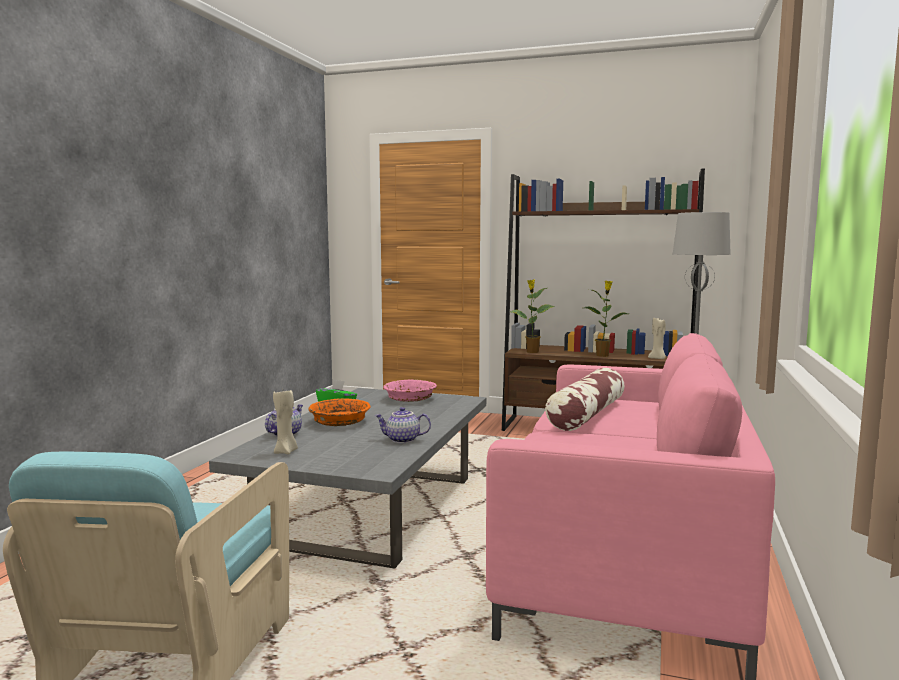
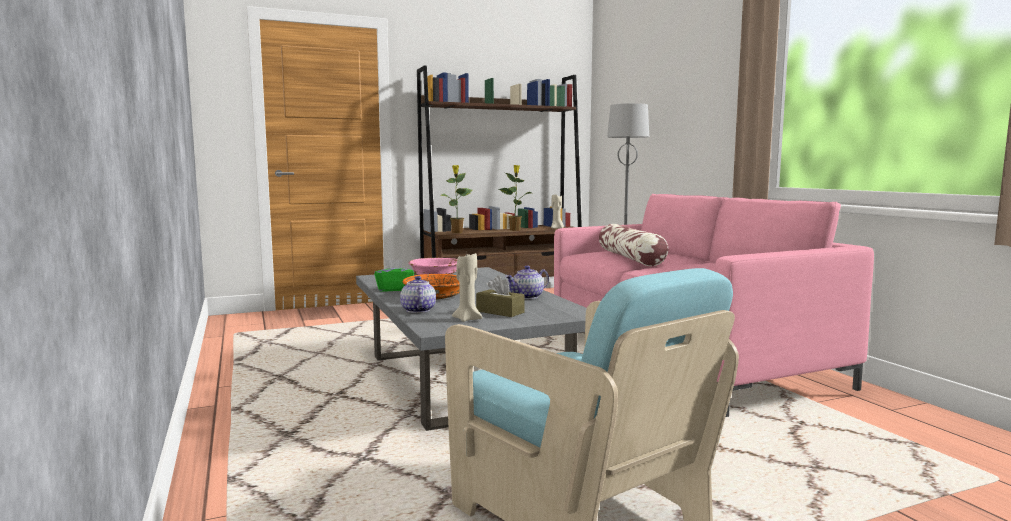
camera: 40 degrees left, 0 degrees up
(330, 451) = (500, 312): none -> brown tissue box

